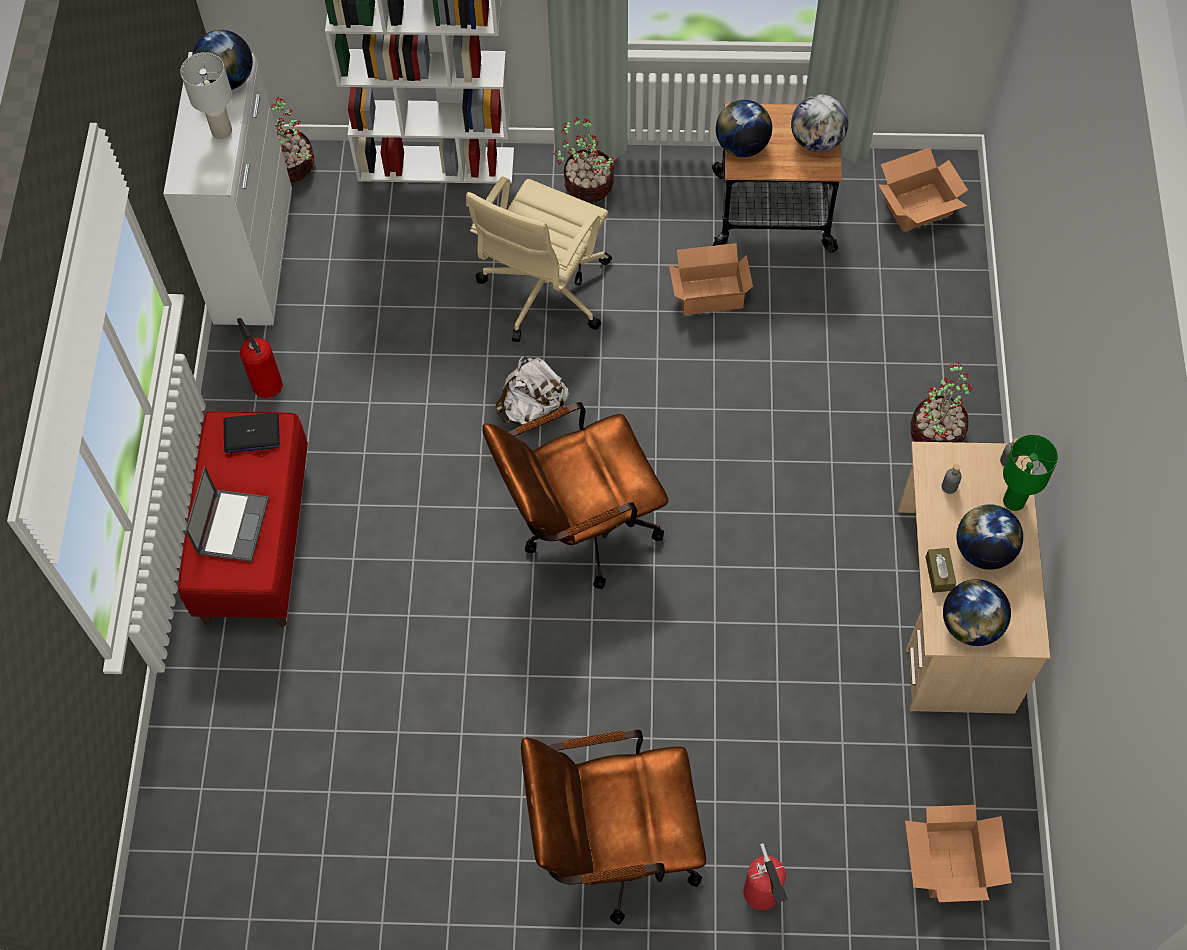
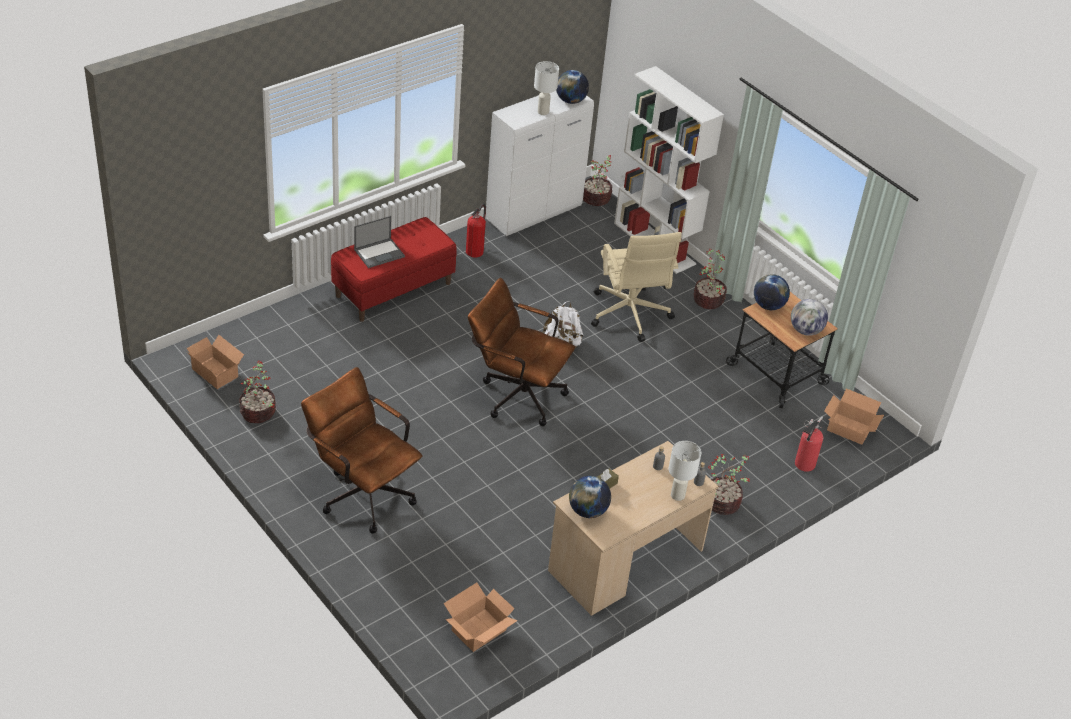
camera: 45 degrees right, 20 degrees down
(251, 433) = (430, 235): laptop -> none
(359, 886) = (258, 413): none -> potted plant
(543, 292) = (629, 315): beige office chair -> beige office chair turned 90 degrees counterclockwise
(708, 293) = (699, 374): cardboard box -> cardboard box (216, 371)
(763, 896) = (389, 562): fire extinguisher -> fire extinguisher (803, 465)
(983, 550) = (635, 496): globe -> none
(1014, 501) = (678, 495): green table lamp -> white table lamp

